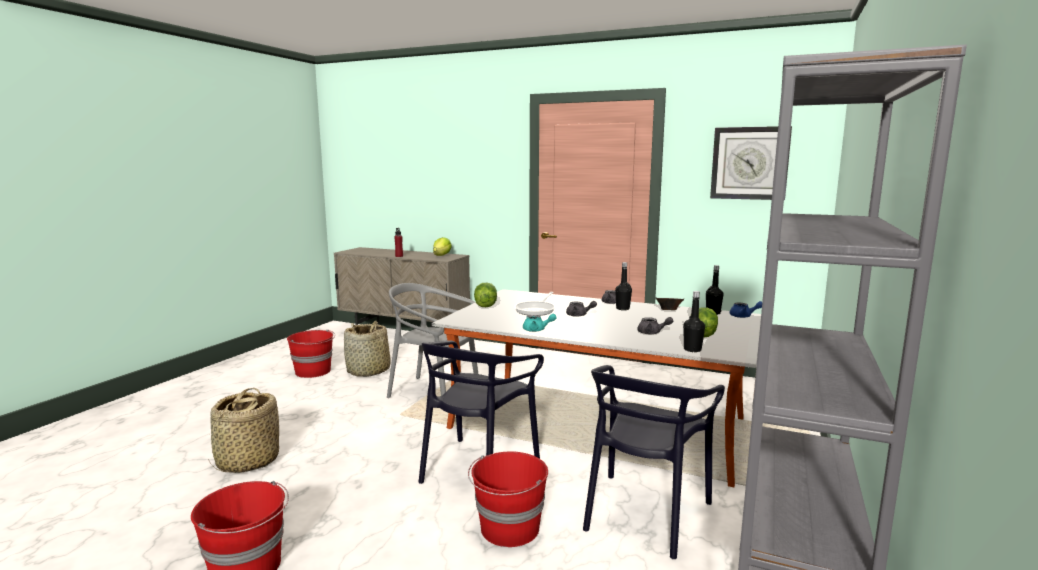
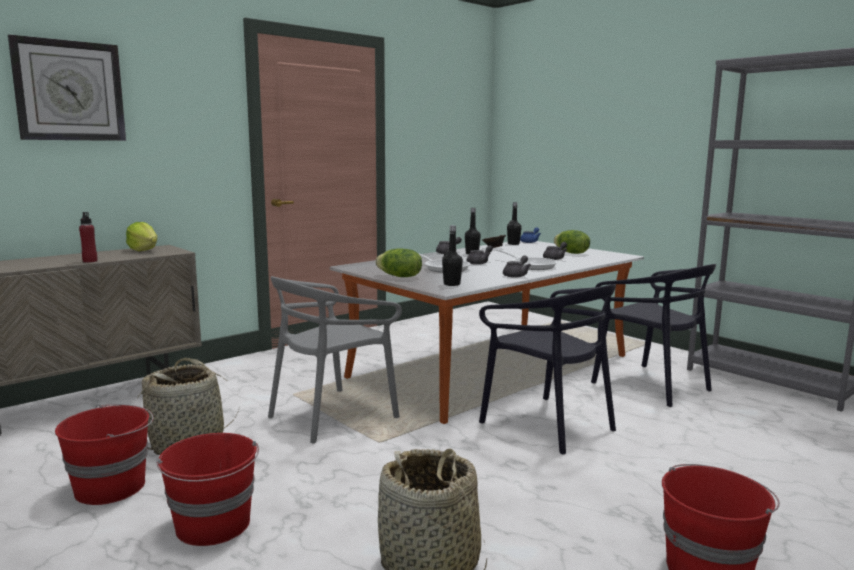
camera: 65 degrees left, 0 degrees up
(509, 529) = (661, 430): red bucket -> red bucket (214, 525)
(537, 330) = (516, 275): turquoise teapot -> grey teapot
(594, 329) = (531, 265): none -> frying pan
(692, 349) = (606, 259): black bottle -> black bottle (452, 284)
(749, 163) = (445, 118): wall clock -> wall clock (69, 91)

